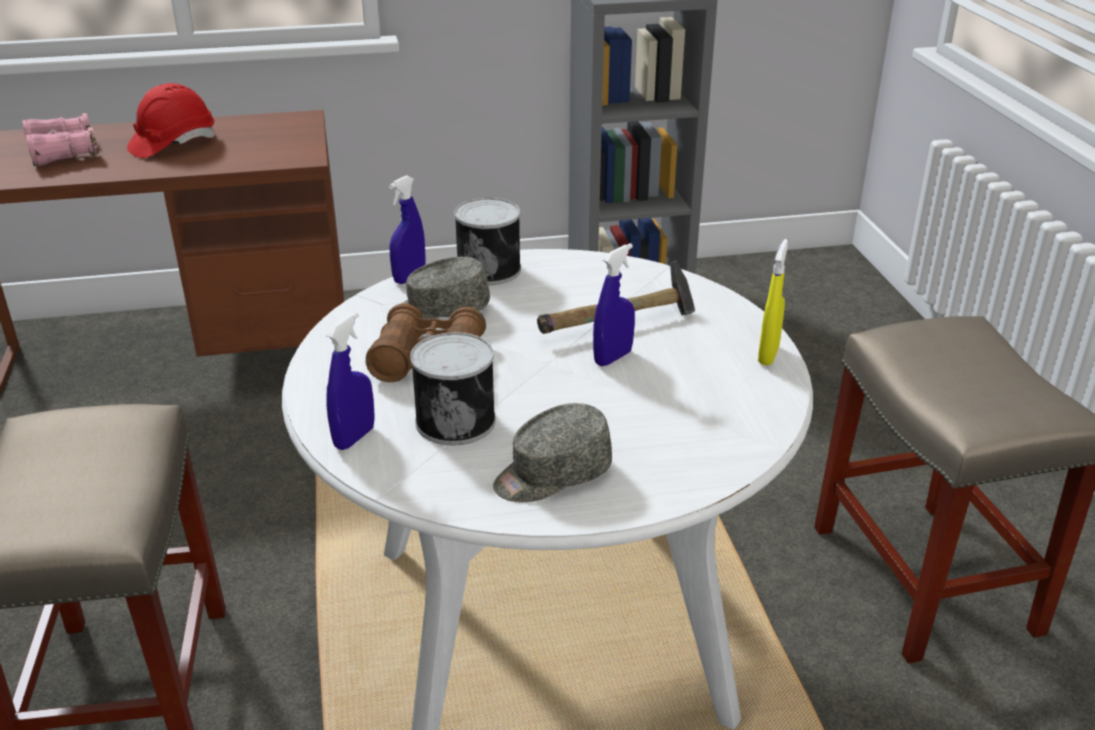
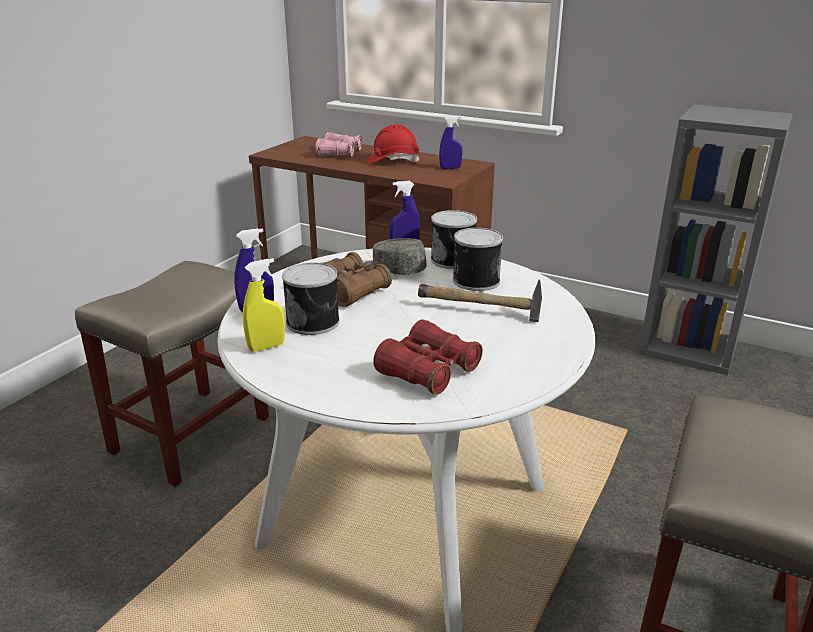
camera: 40 degrees right, 5 degrees down
(551, 474) = (315, 366): grey cap -> none
(554, 288) = (475, 280): none -> can
(613, 358) = (448, 326): blue spray bottle -> blue spray bottle (450, 168)
(675, 420) = (428, 371): none -> red binoculars
(768, 355) = (550, 363): yellow spray bottle -> yellow spray bottle (266, 347)

